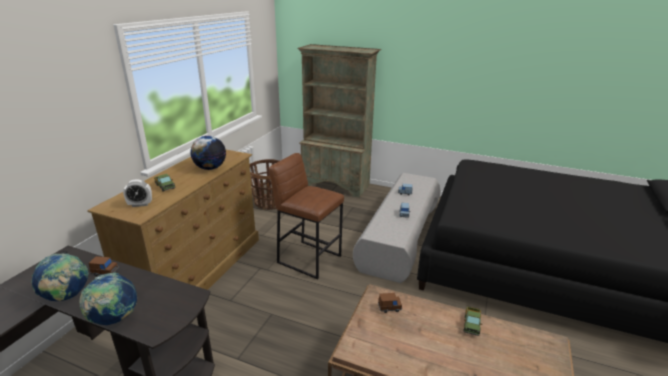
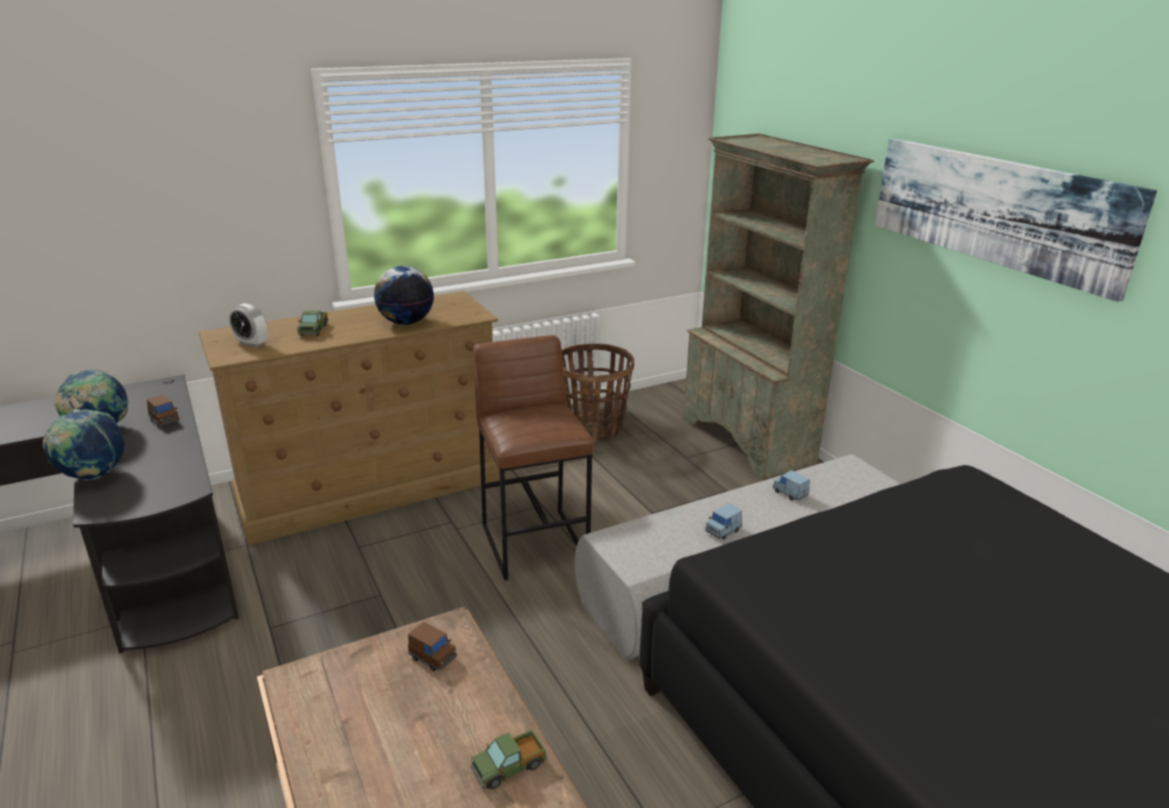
camera: 40 degrees right, 0 degrees up
(442, 62) = (995, 210): none -> picture

